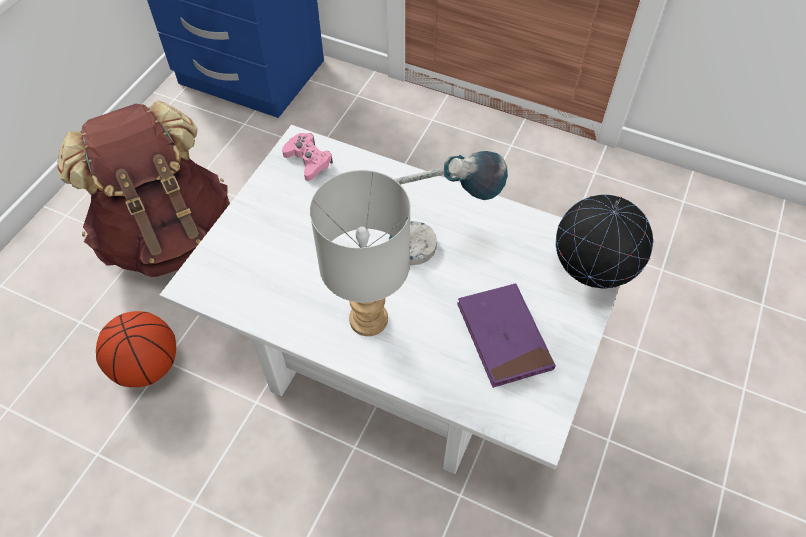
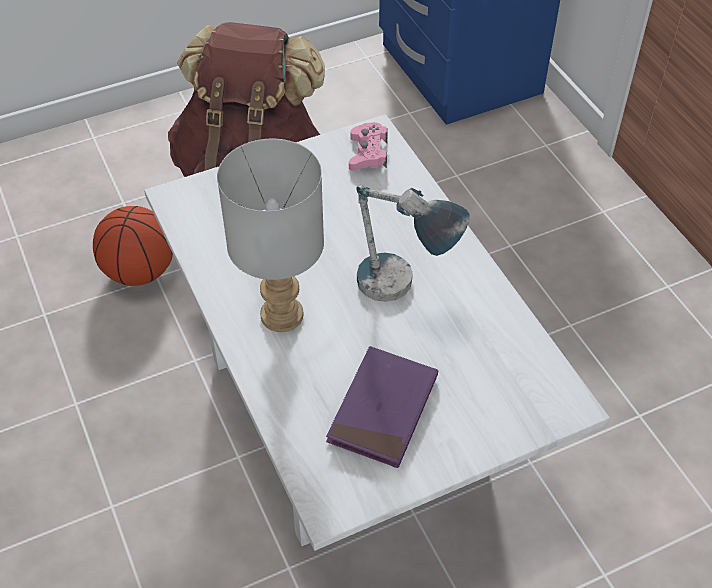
camera: 40 degrees right, 5 degrees down
(590, 275) = (527, 415): globe -> none

